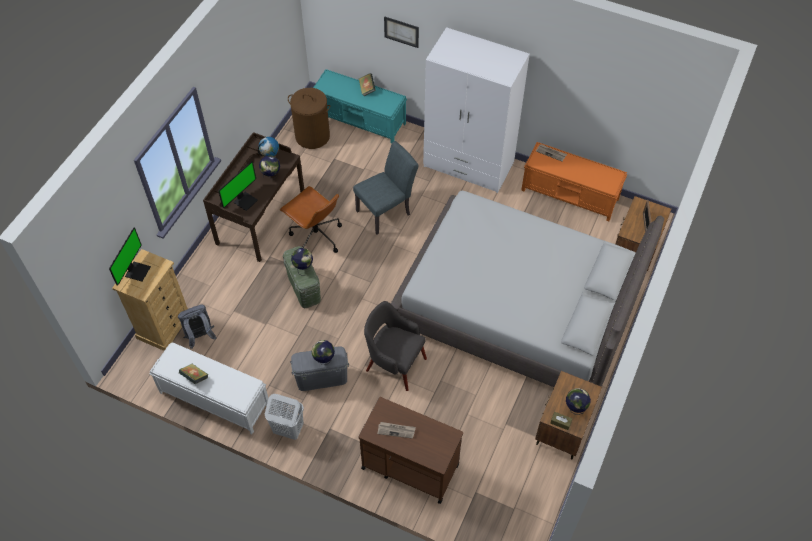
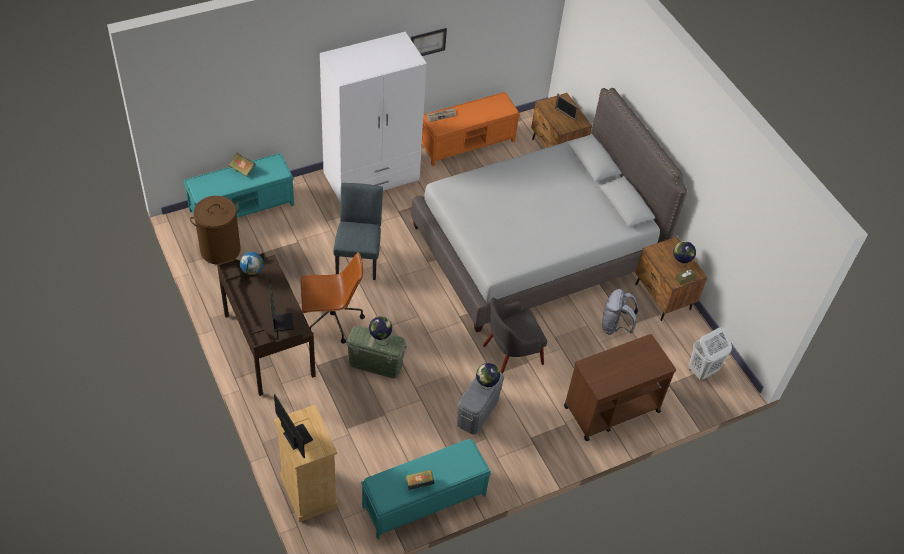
camera: 55 degrees left, 5 degrees down
(200, 336) = (348, 471): grey backpack -> grey backpack (615, 326)
(214, 398) = (423, 501): white bench -> turquoise bench
(271, 176) = (275, 287): globe -> none
(288, 429) = (504, 467): white laundry basket -> white laundry basket (702, 371)
(396, 430) = (614, 372): newspaper -> none
(401, 31) = (268, 86): picture -> picture (427, 43)

